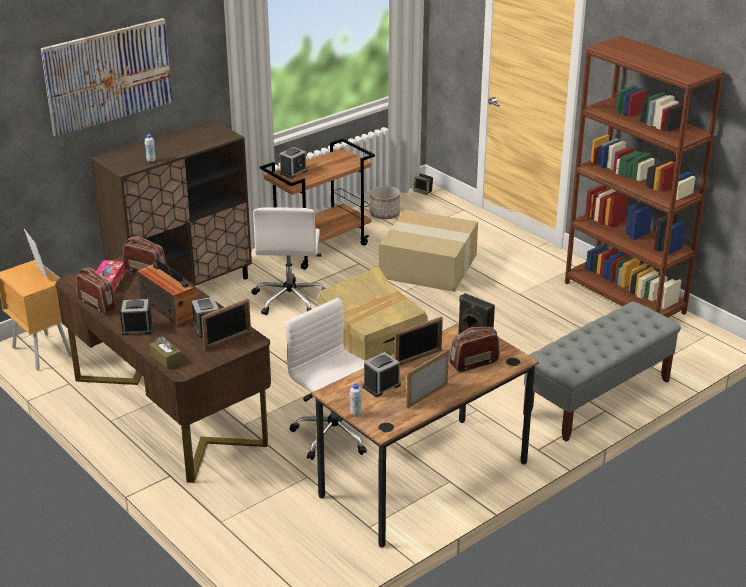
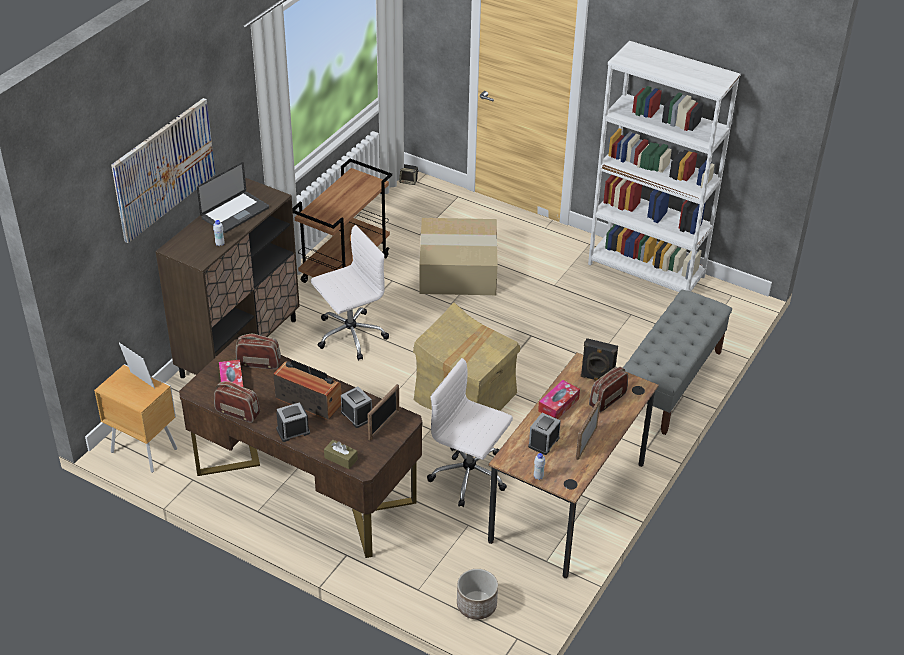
camera: 20 degrees left, 10 degrees up
(182, 142) = (235, 213): none -> laptop
(290, 299) = (349, 335): white office chair -> white office chair turned 105 degrees counterclockwise
(293, 172) = (321, 208): alarm clock -> none
(384, 214) = (386, 216): planter -> planter (476, 605)
(418, 358) = (558, 405): picture frame -> tissue box
(624, 298) = (646, 270): brown bookcase -> white bookcase

